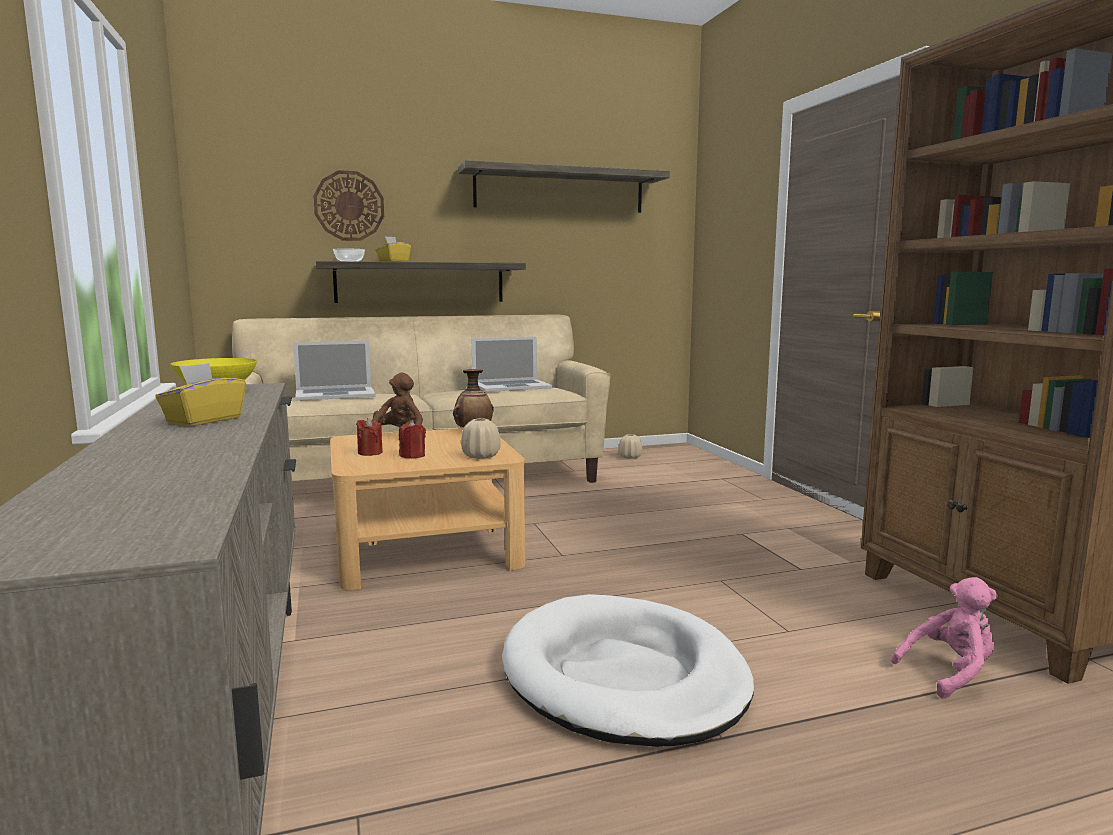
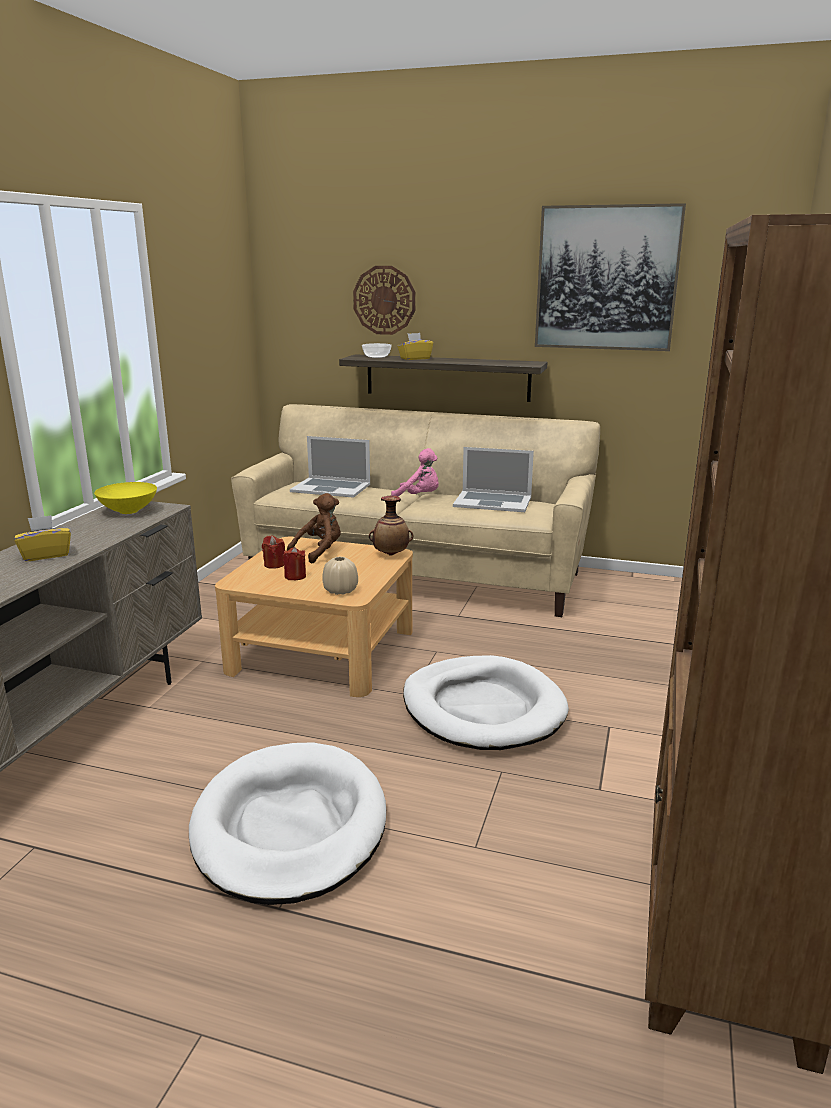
camera: 35 degrees right, 10 degrees up
(560, 190) = (606, 278): shelf -> picture
(630, 457) = (647, 592): beige vase -> none
(637, 547) = (483, 708): none -> white dog bed
(950, 673) = (547, 957): pink plush toy -> pink plush toy (419, 497)

